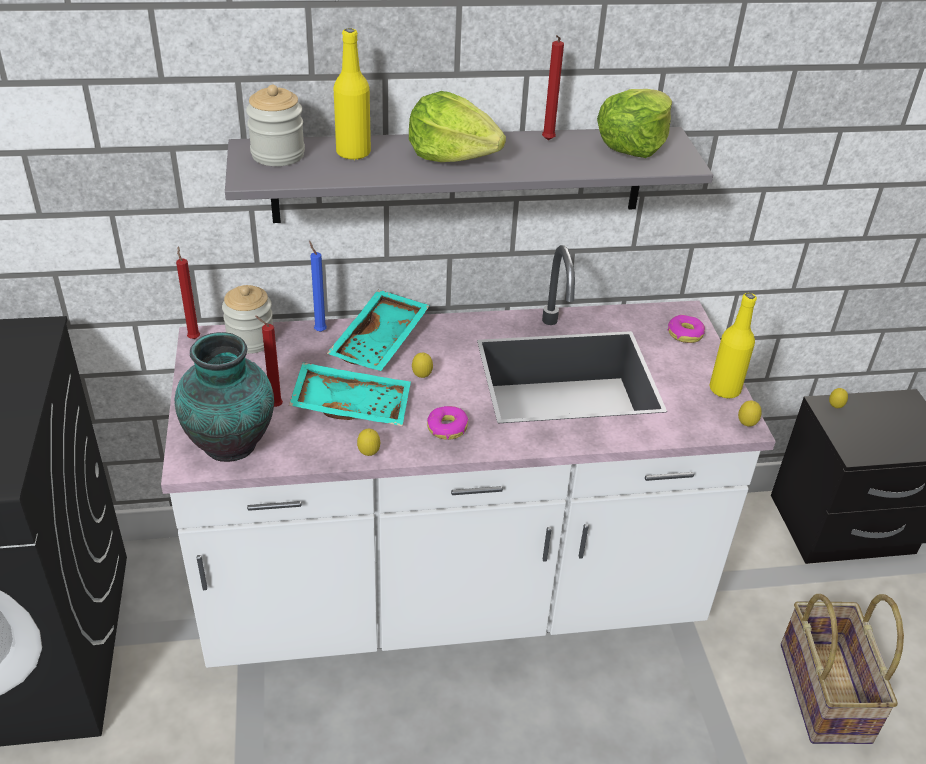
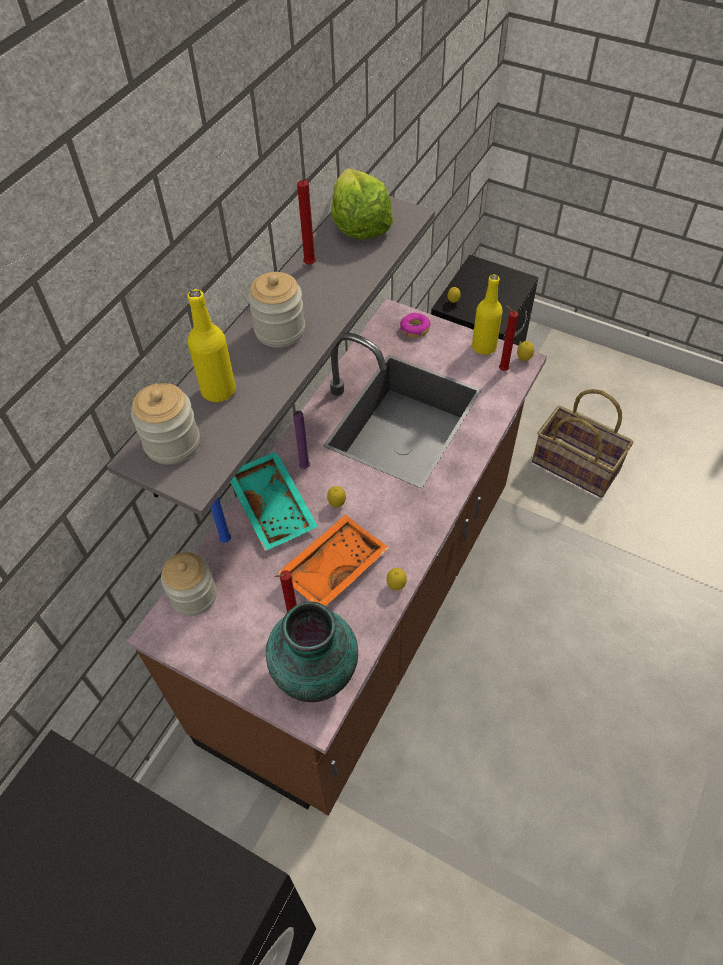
camera: 50 degrees left, 15 degrees up
(194, 337) = (153, 637): red candle -> red candle (501, 369)
(352, 404) = (332, 566): turquoise tray -> orange tray
(439, 340) = (303, 468): none -> purple candle
(447, 428) = (404, 521): donut -> none
(451, 595) = (365, 613): white counter -> brown counter
(452, 154) = (280, 330): lettuce -> jar

